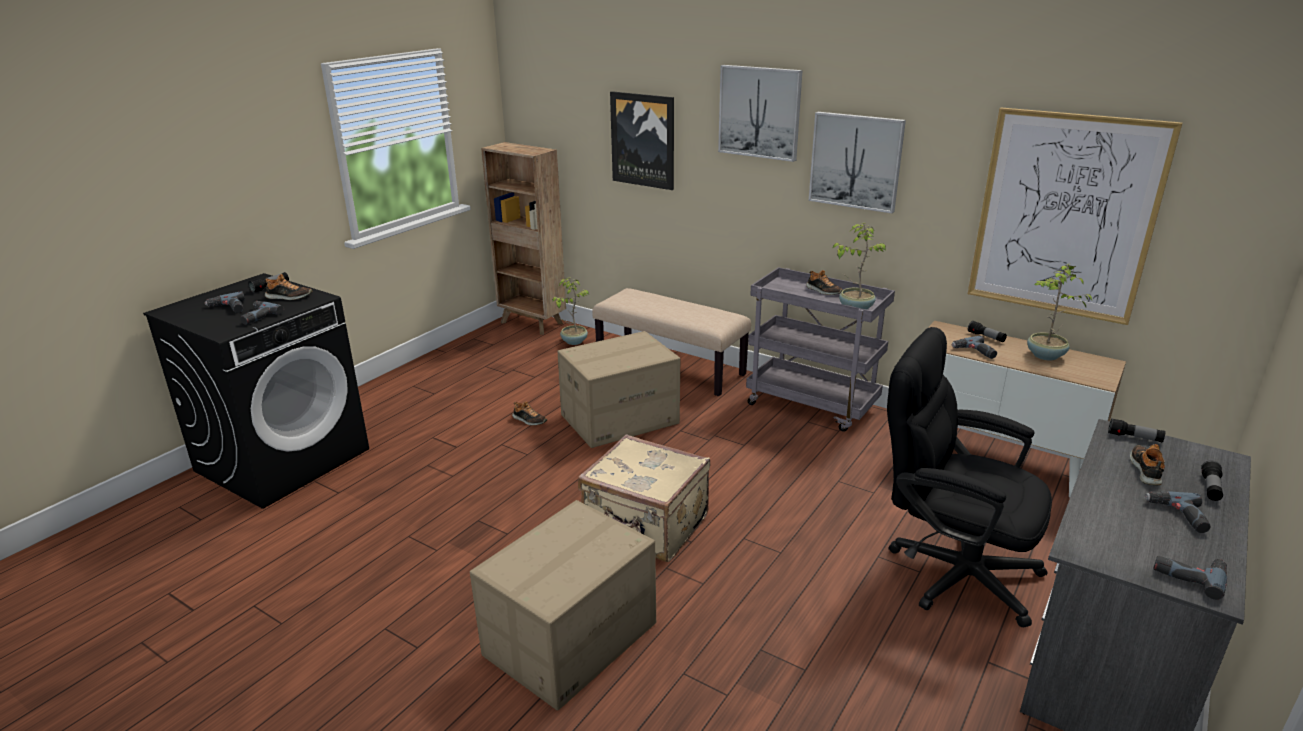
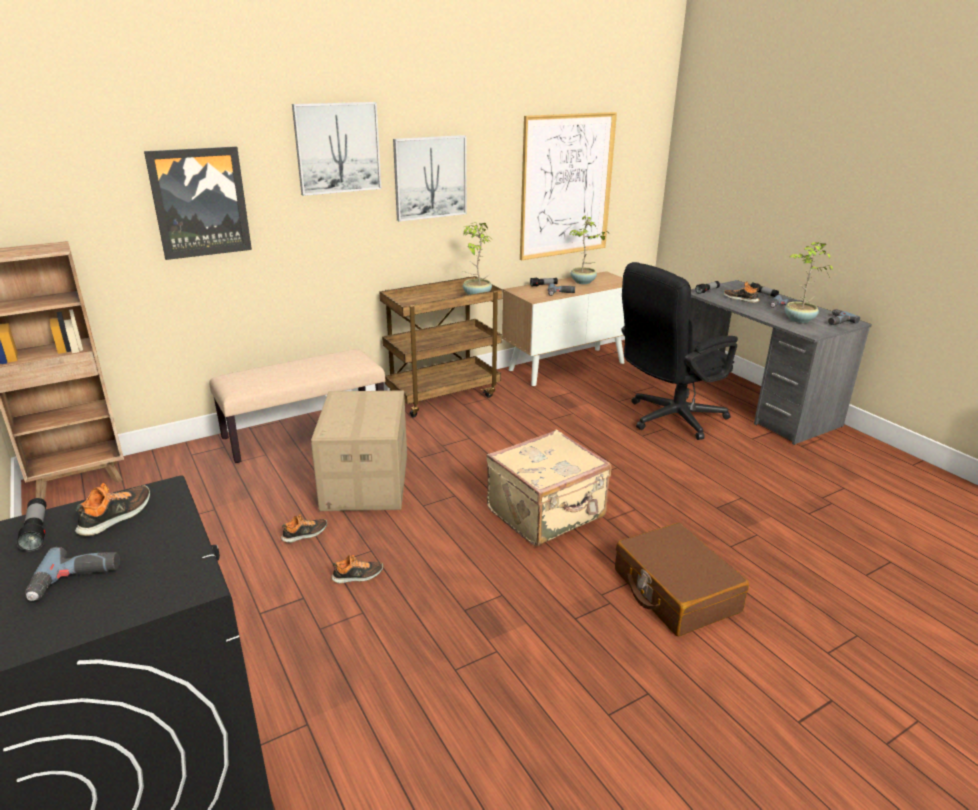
camera: 65 degrees left, 0 degrees up
(256, 316) = (162, 551): power drill -> none
(571, 640) = (675, 591): cardboard box -> brown suitcase
(573, 341) = (171, 466): potted plant -> potted plant (798, 320)
(813, 405) = (443, 395): grey cart -> brown cart
(823, 291) = (433, 295): shoe -> shoe (358, 576)

